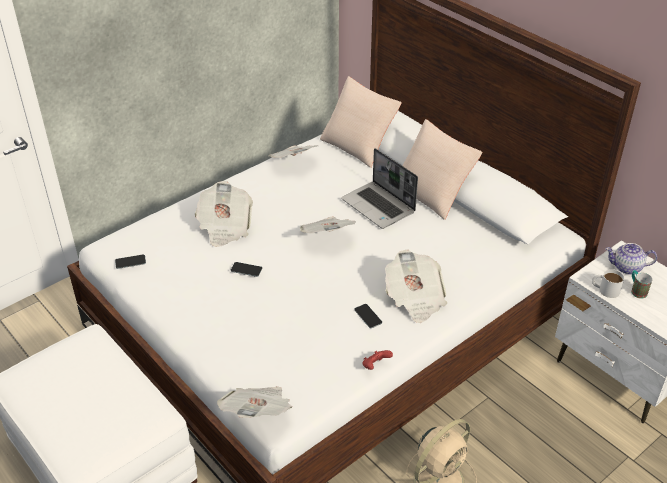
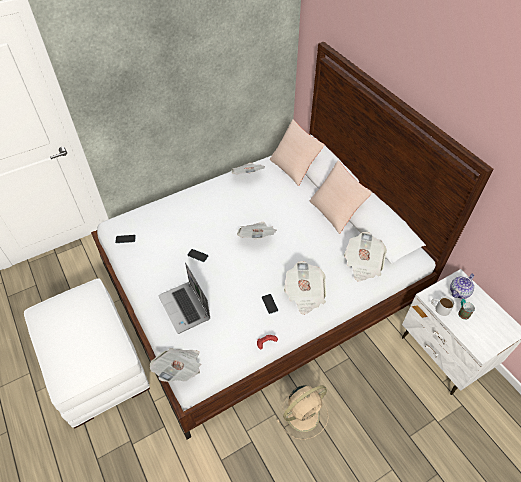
camera: 10 degrees right, 10 degrees up
(225, 227) = (191, 221): newspaper -> newspaper (363, 264)
(379, 206) = (297, 217): laptop -> laptop (185, 308)
(626, 268) = (459, 292): teapot -> teapot turned 60 degrees counterclockwise

